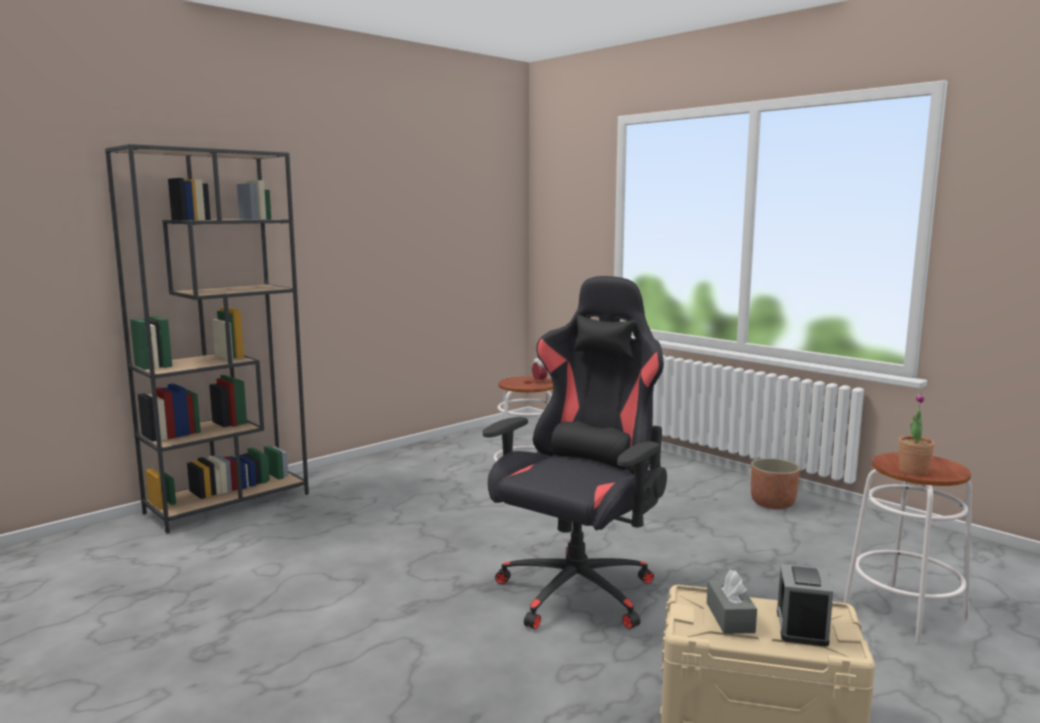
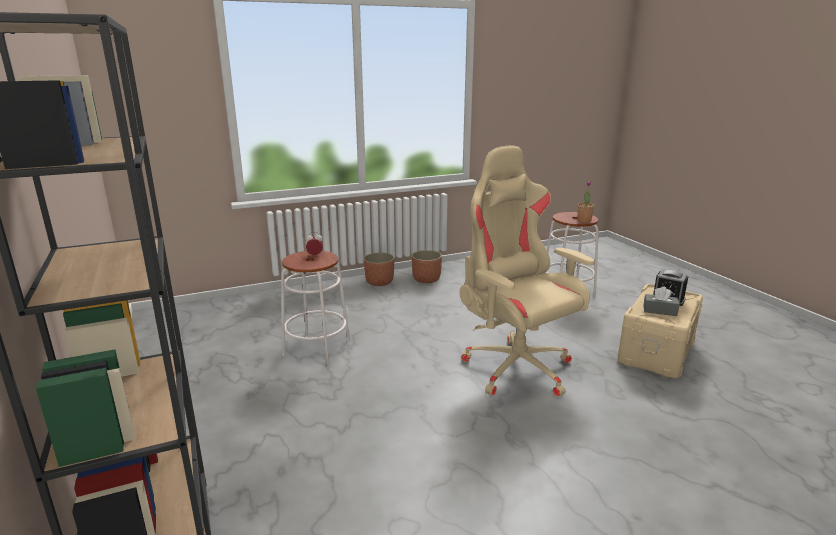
camera: 70 degrees left, 10 degrees up
(575, 594) = (519, 369): black office chair -> beige office chair
(721, 481) = (379, 282): none -> planter

